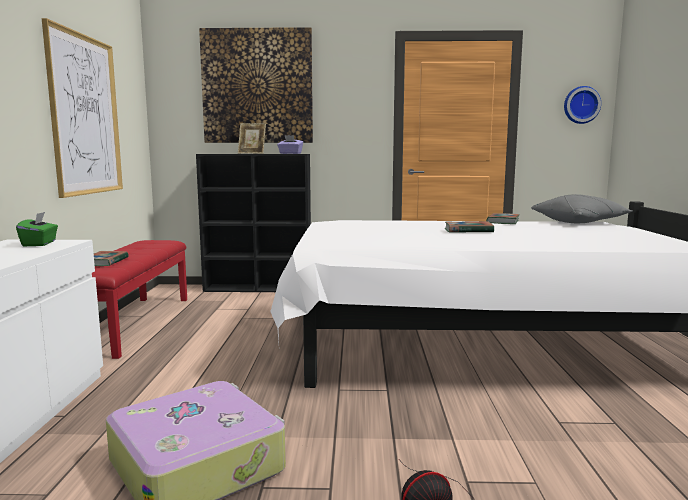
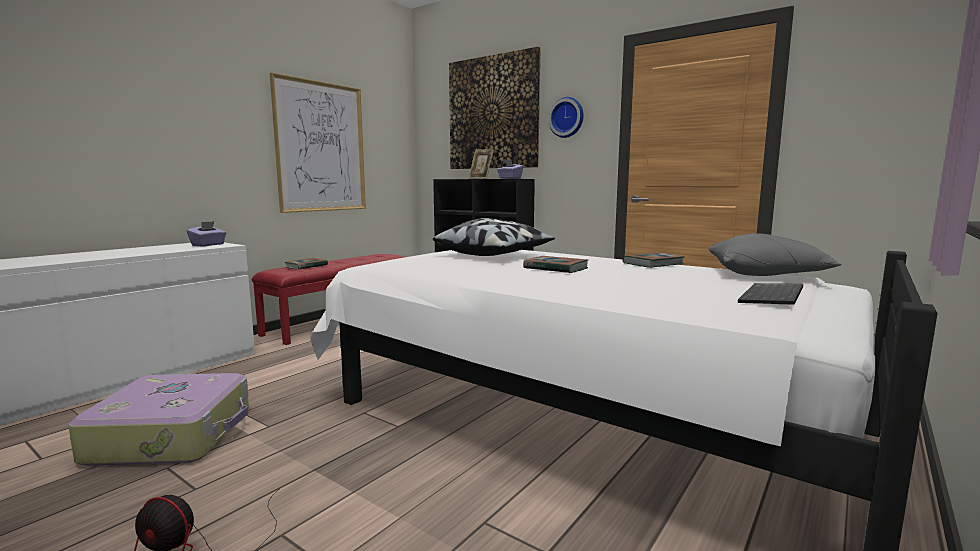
camera: 35 degrees right, 0 degrees up
(39, 244) = (208, 245): green tissue box -> purple tissue box
(380, 226) = (495, 255): none -> pillow
(581, 105) = (890, 102): wall clock -> wall clock (567, 117)
(635, 233) = (773, 297): none -> keyboard

